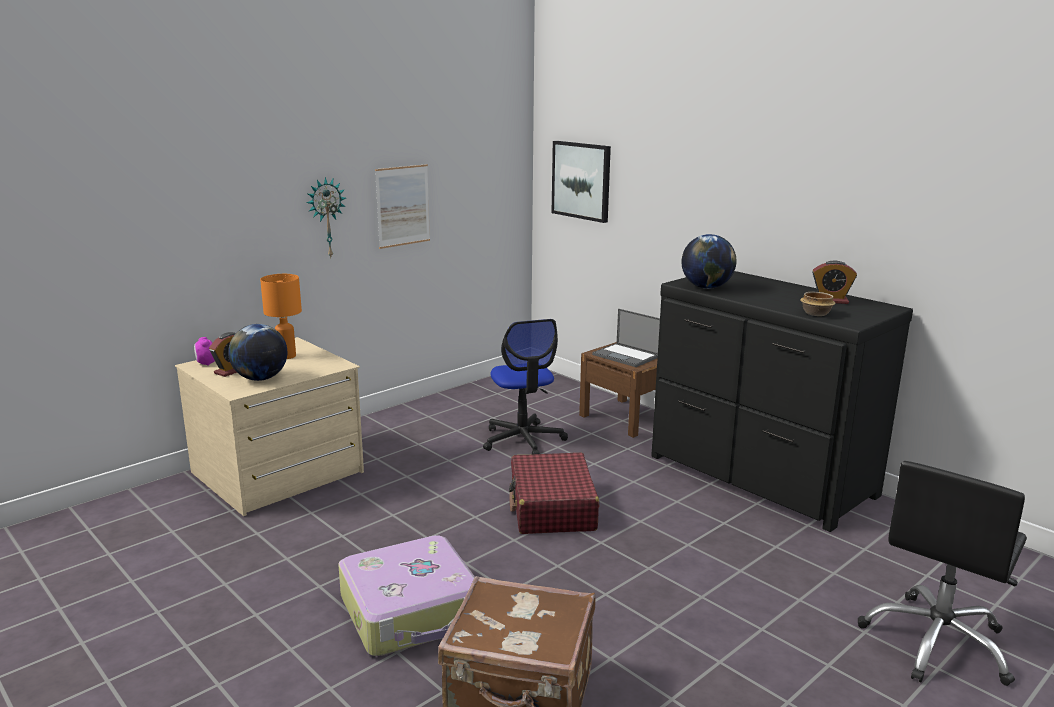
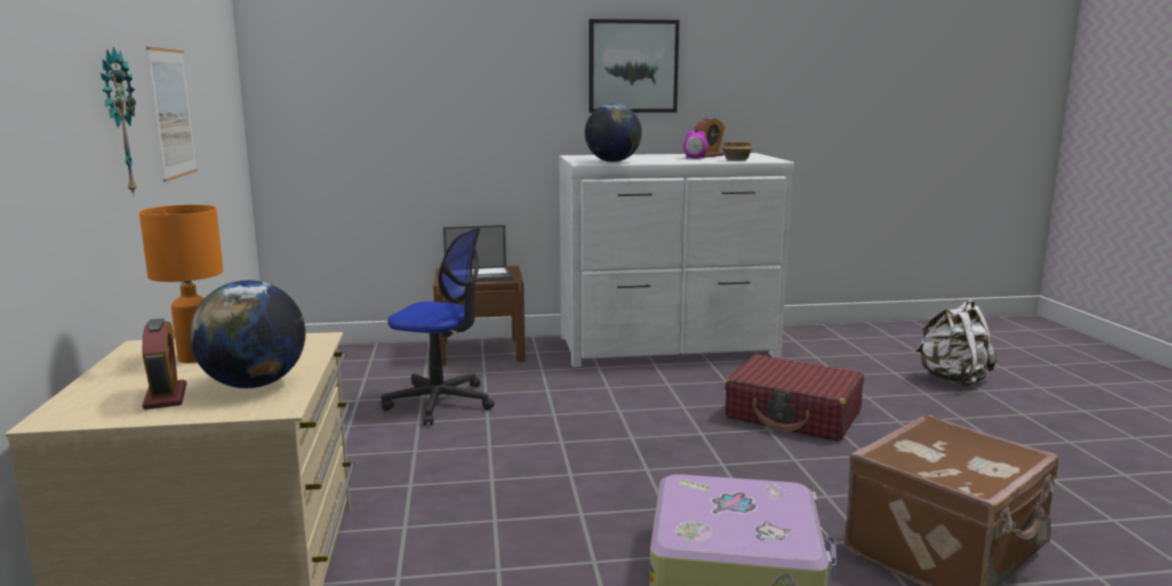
camera: 55 degrees left, 5 degrees down
(206, 363) = (75, 409): alarm clock -> alarm clock (695, 158)
(552, 508) = (607, 433): red suitcase -> red suitcase (793, 415)
(581, 180) = (338, 84): picture -> picture (632, 66)
(759, 477) = (668, 347): black dresser -> white dresser
(937, 642) = (952, 380): black office chair -> white backpack

